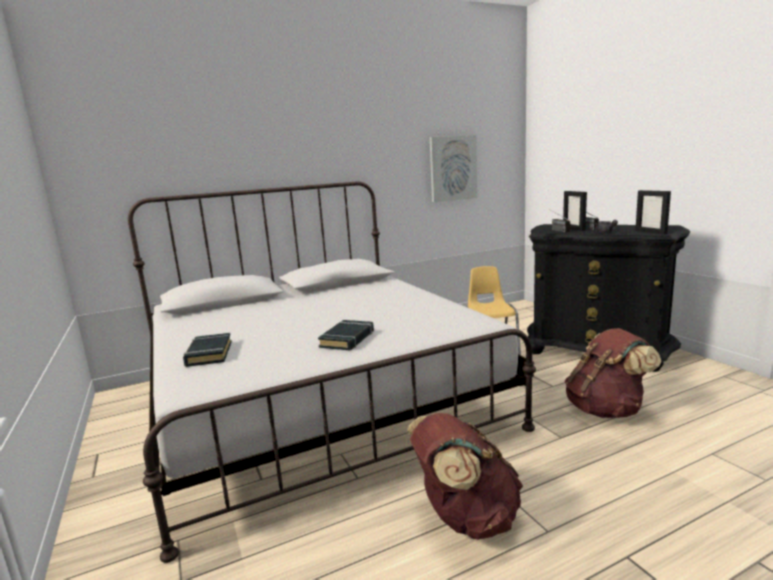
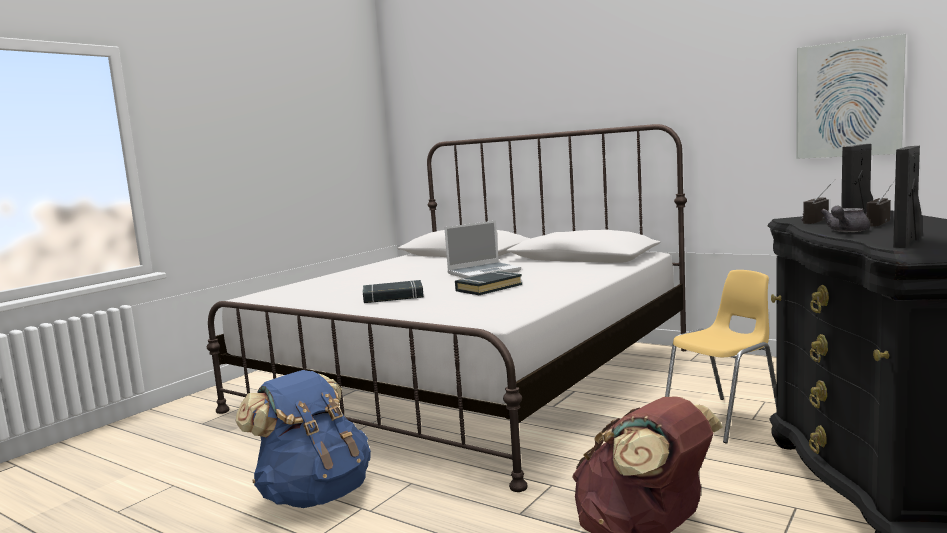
camera: 60 degrees right, 5 degrees down
(209, 354) = (329, 281): black book -> black book (488, 288)
(323, 306) = (484, 272): none -> laptop
(465, 518) = (314, 494): brown backpack -> blue backpack

